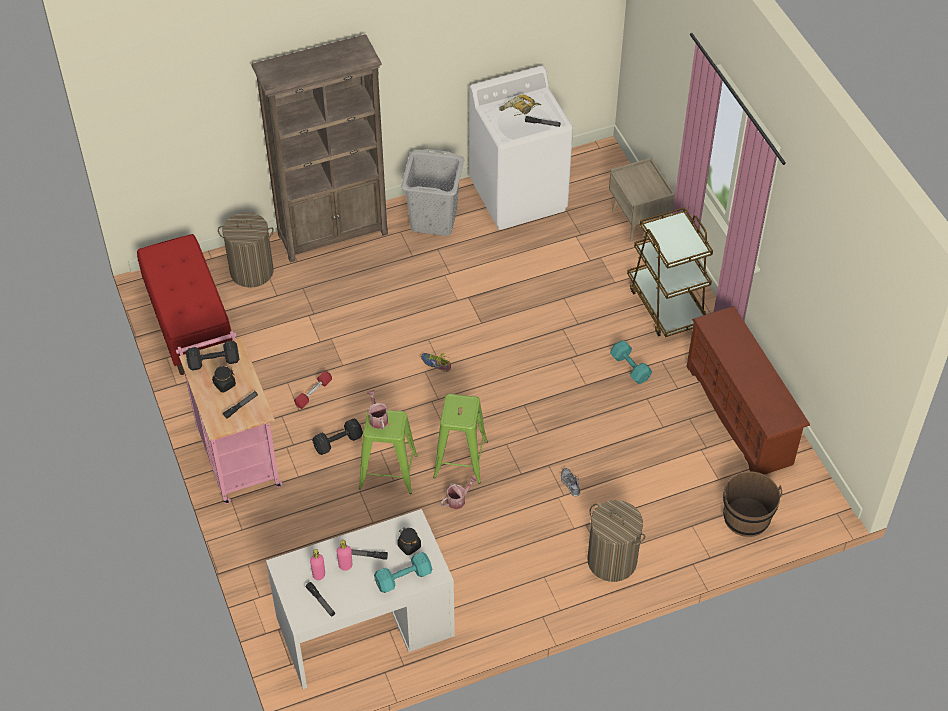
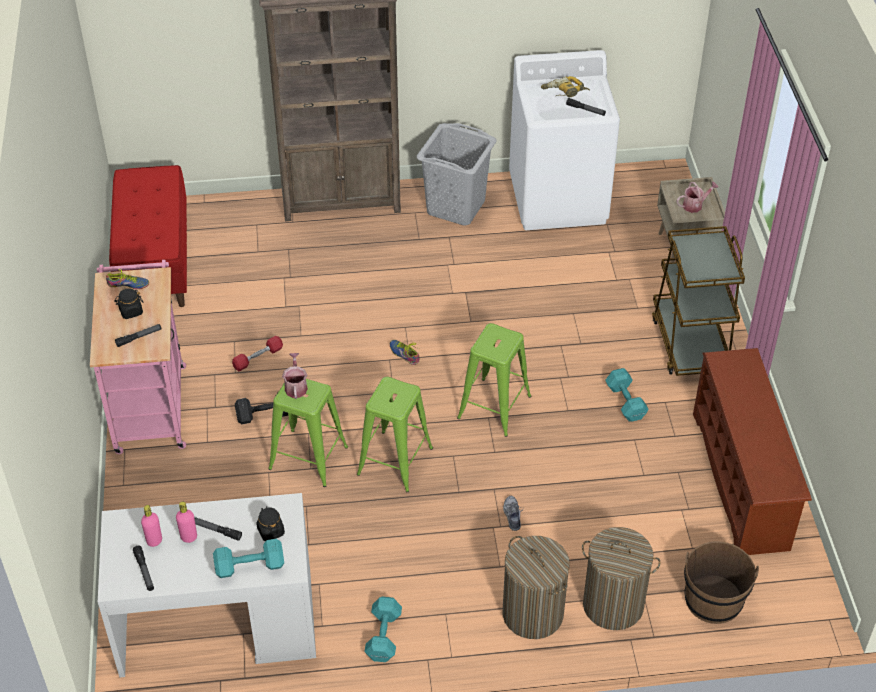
camera: 15 degrees right, 5 degrees down
(212, 362) = (128, 285): black dumbbell -> shoe
(252, 271) = (241, 223): laundry basket -> laundry basket (613, 605)
(458, 499) = (376, 505): watering can -> watering can (695, 205)
(501, 607) = (383, 637): none -> turquoise dumbbell
(526, 394) = (494, 406): none -> green stool

